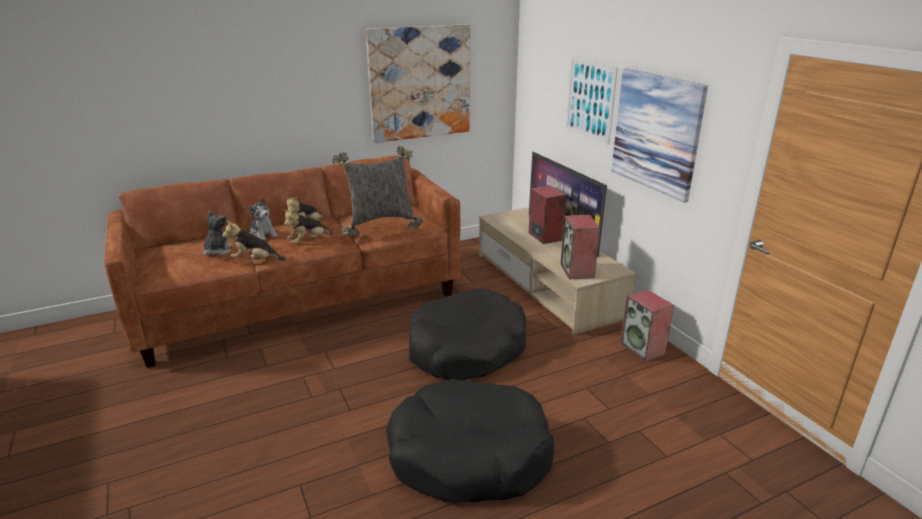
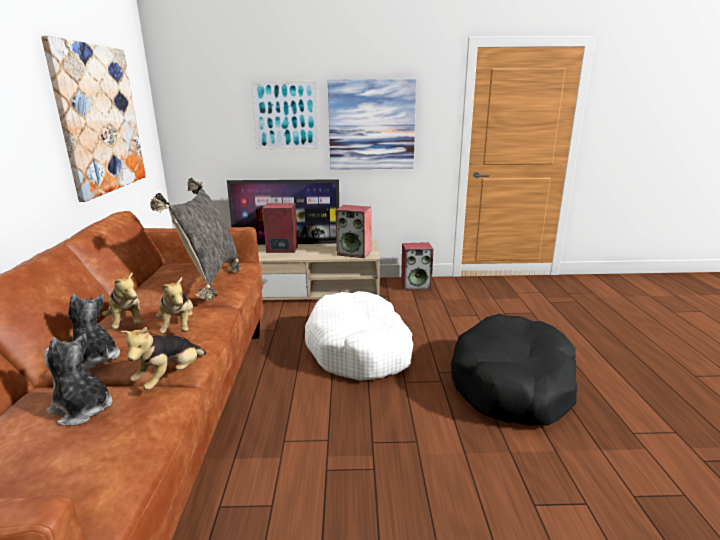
camera: 65 degrees left, 5 degrees down
(263, 235) = (95, 358): plush toy -> plush toy turned 120 degrees counterclockwise
(466, 349) = (360, 349): black dog bed -> white dog bed

